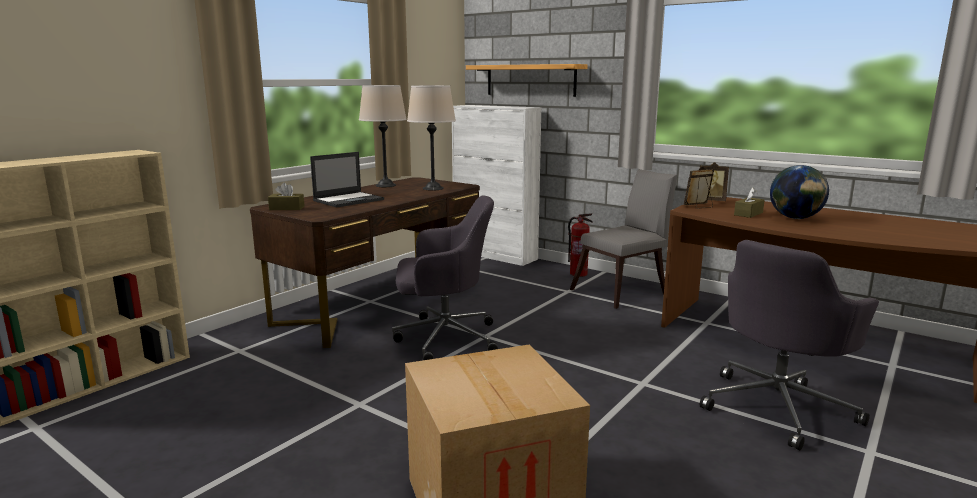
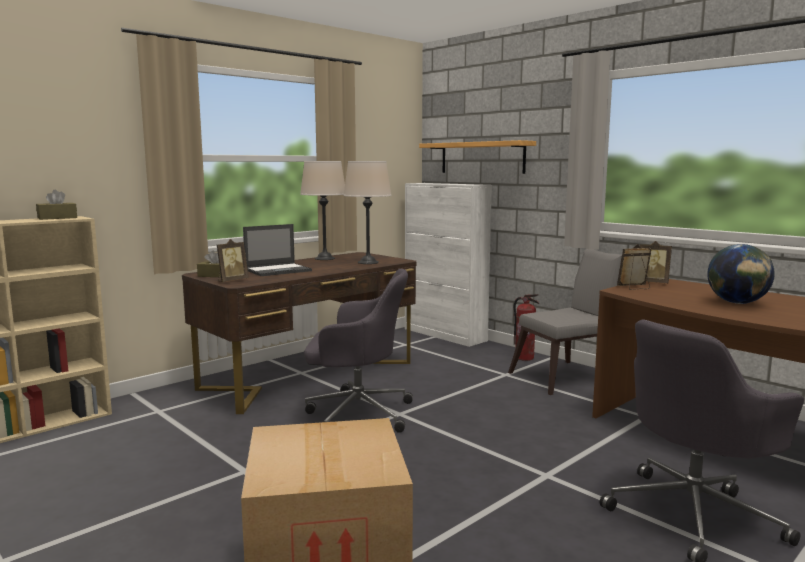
camera: 10 degrees right, 5 degrees down
(310, 213) = (231, 281): none -> picture frame
(748, 214) = (685, 297): brown tissue box -> brown tissue box (57, 218)

